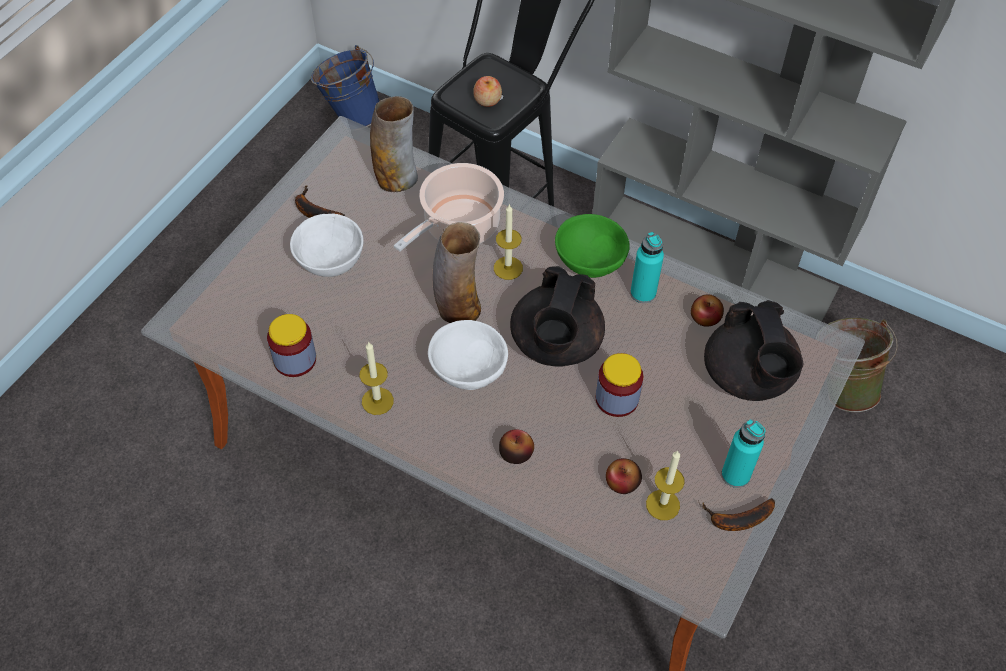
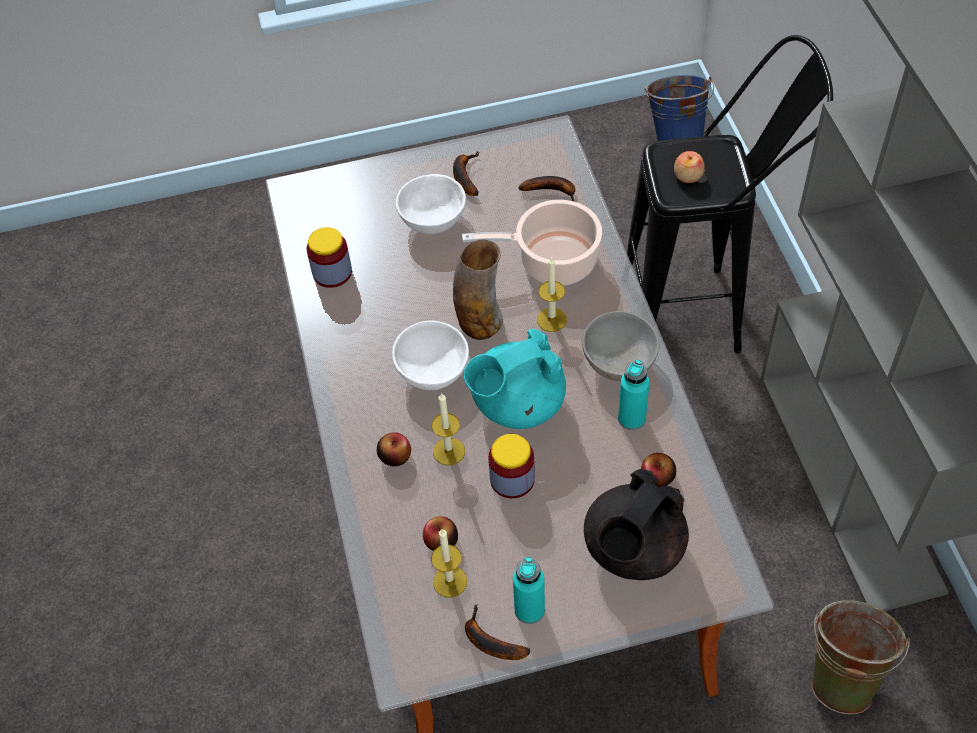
camera: 50 degrees right, 0 degrees up
(377, 401) = (350, 343): candle -> candle (449, 451)
(396, 177) = (552, 190): vase -> banana
(556, 345) = (516, 404): black teapot -> turquoise teapot
(590, 261) = (620, 362): green bowl -> grey bowl

